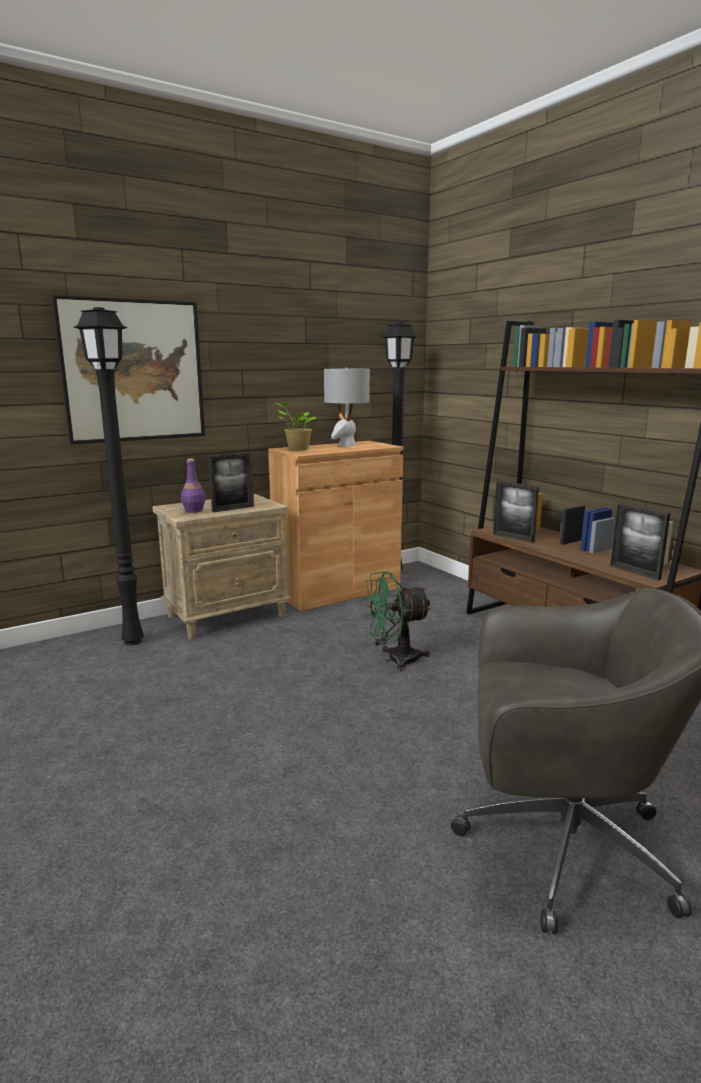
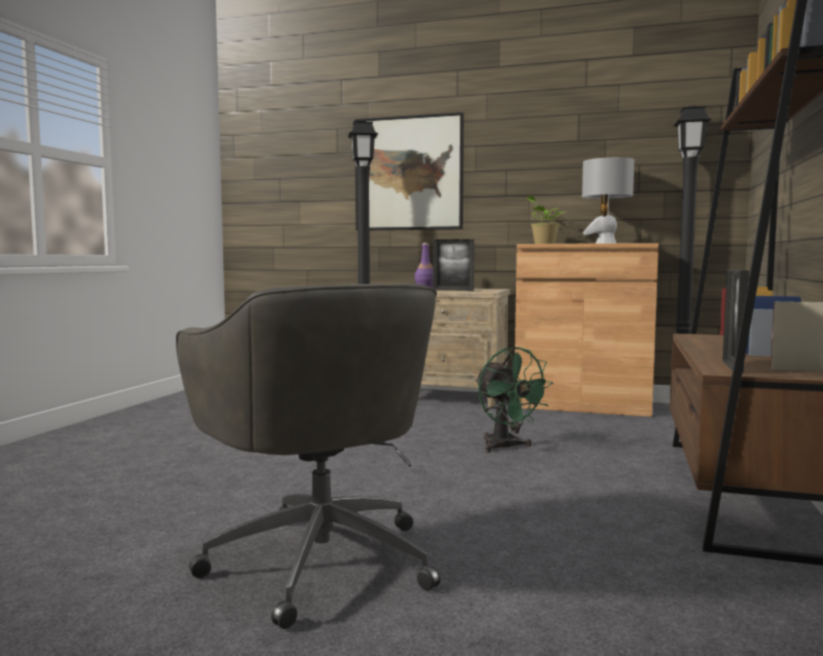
camera: 50 degrees right, 10 degrees down
(395, 660) = (506, 447): green fan -> green fan turned 150 degrees counterclockwise
(513, 538) = (697, 340): picture frame -> none

